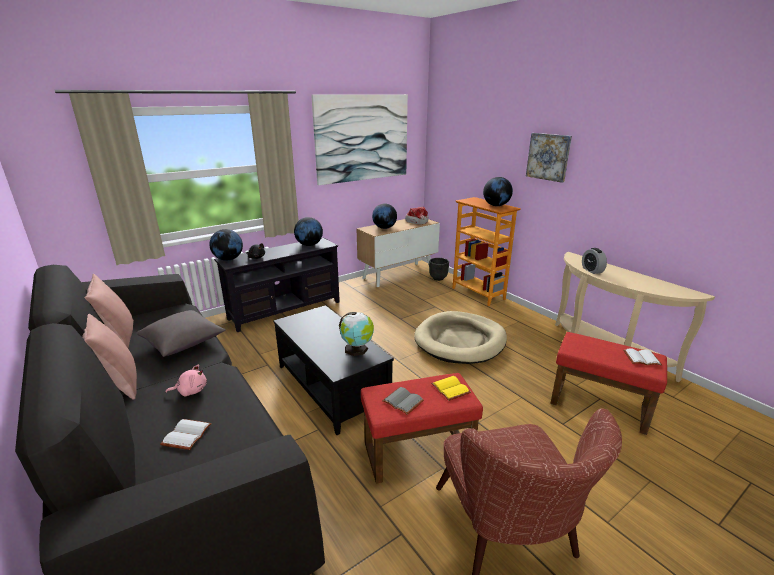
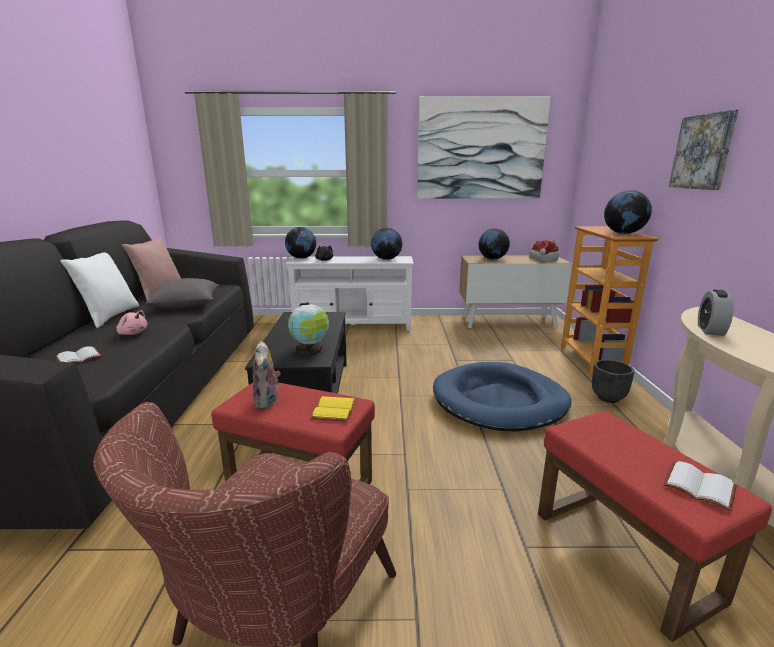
camera: 35 degrees right, 5 degrees down
(118, 382) = (110, 316): pink pillow -> white pillow
(285, 310) = (353, 325): black tv stand -> white tv stand
(402, 401) = (268, 402): grey book -> plush toy
(438, 278) = (554, 335): black planter -> black planter (608, 398)
(460, 341) = (499, 401): beige dog bed -> blue dog bed

